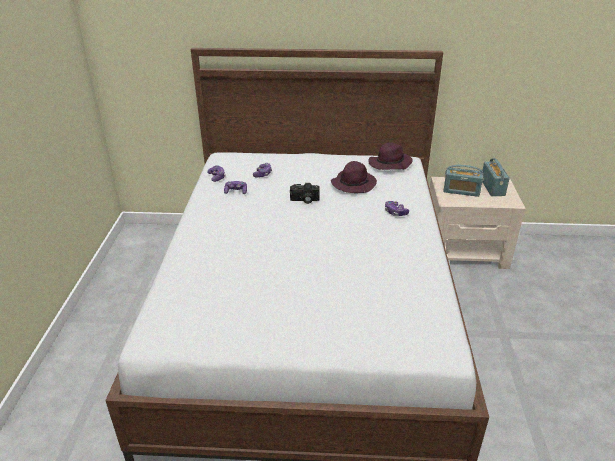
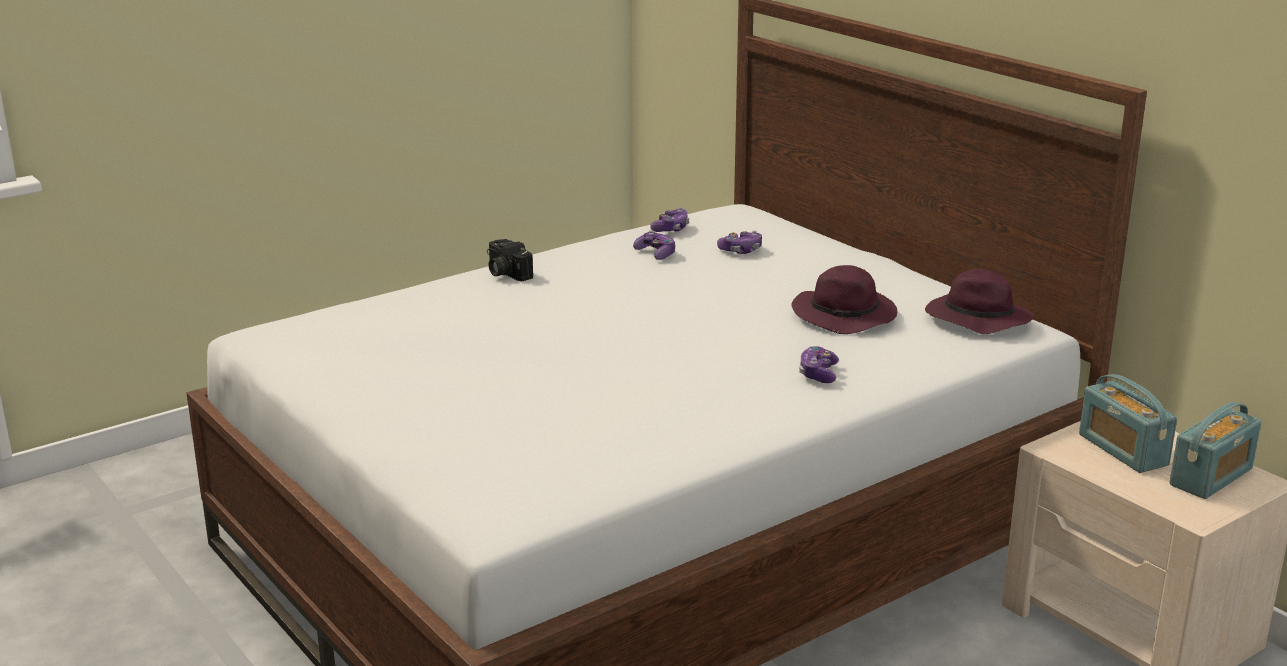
camera: 50 degrees right, 10 degrees down
(304, 200) = (722, 301): camera -> camera (505, 273)

